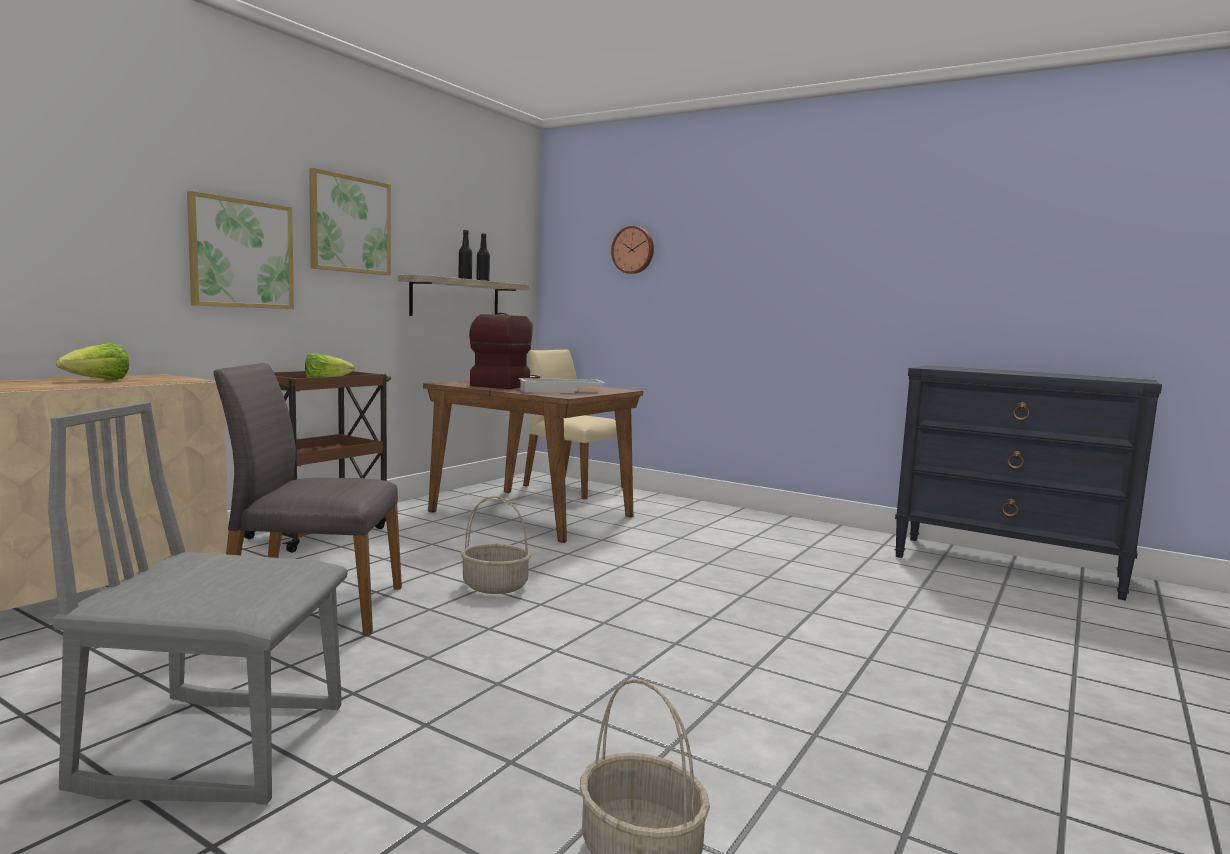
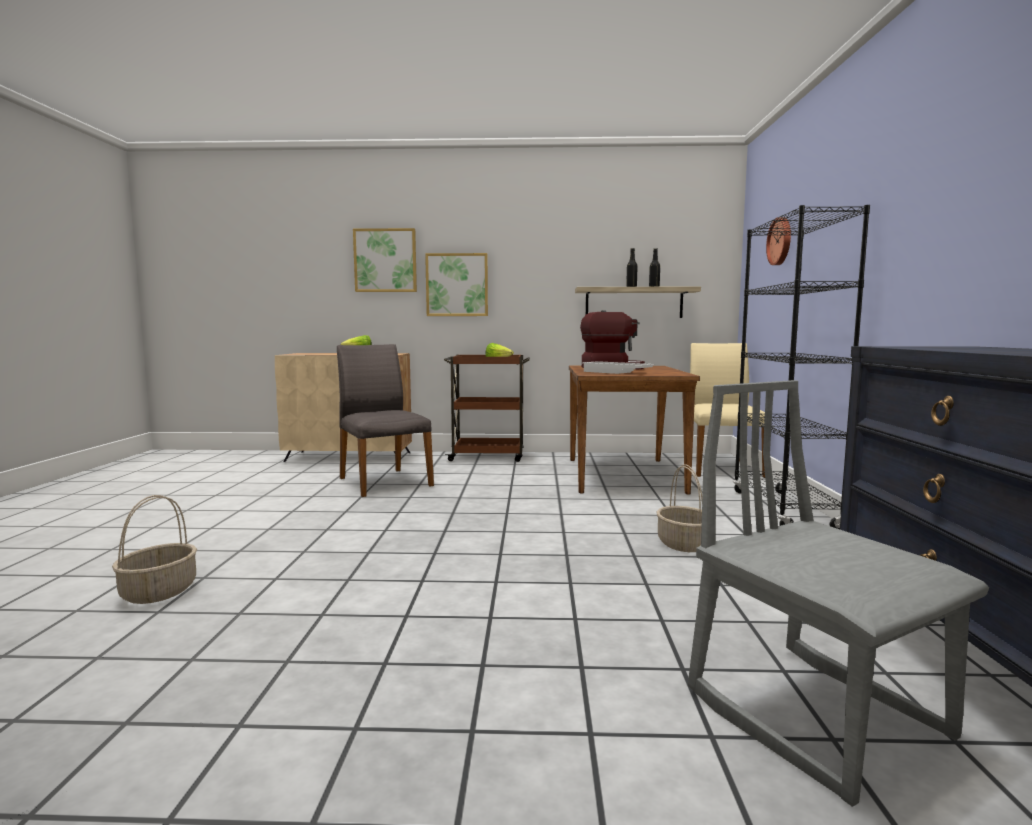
camera: 60 degrees right, 0 degrees up
(217, 746) = (229, 507): grey chair -> grey chair (817, 713)
(350, 224) = (534, 258): picture -> picture (385, 260)
(496, 586) = (466, 499): basket -> basket (684, 544)
(715, 511) = (783, 510): none -> black bookcase

